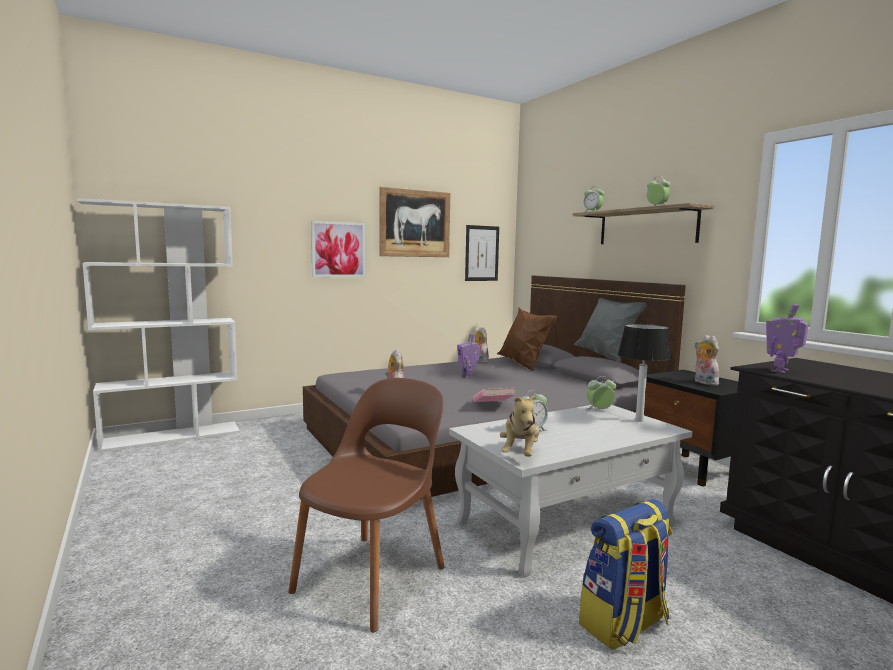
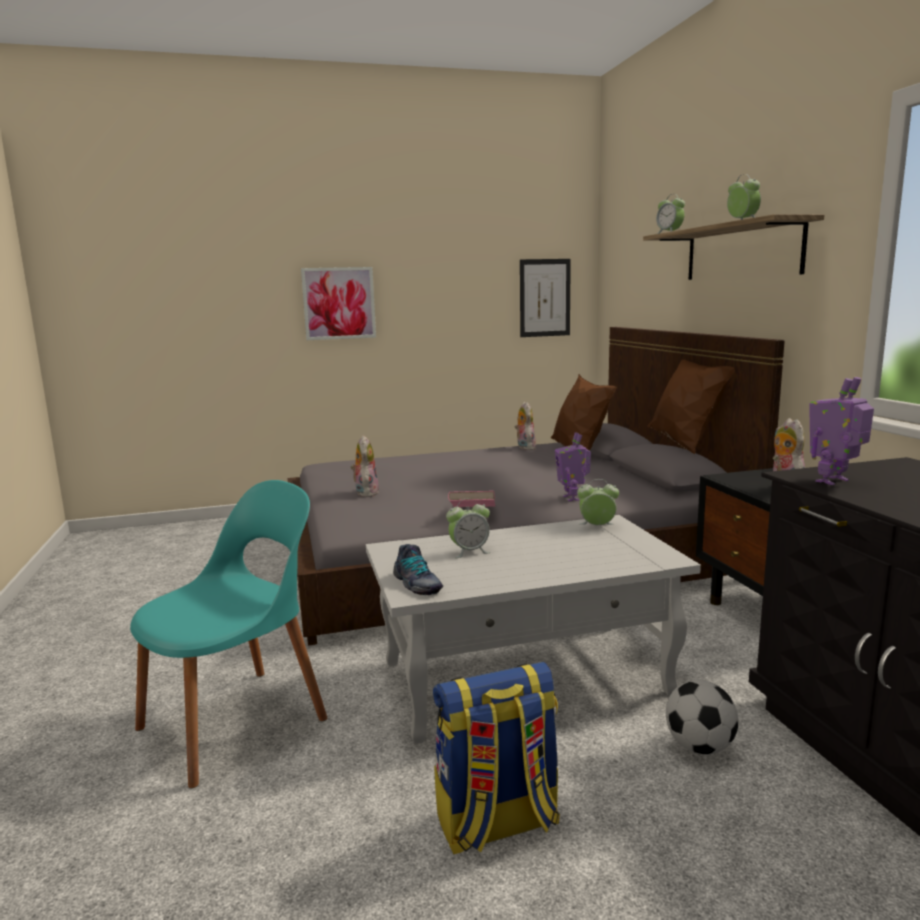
camera: 15 degrees right, 5 degrees up
(172, 436) = (145, 533): white bookcase -> none
(372, 577) = (238, 721): brown chair -> turquoise chair
(415, 223) = (443, 262): picture -> none
(467, 376) = (483, 470): toy robot -> toy robot (572, 498)
(520, 453) = (416, 584): plush toy -> shoe
(605, 356) = (684, 444): grey pillow -> brown pillow
(639, 420) = (637, 544): table lamp -> none
(713, 557) = (700, 747): none -> football

